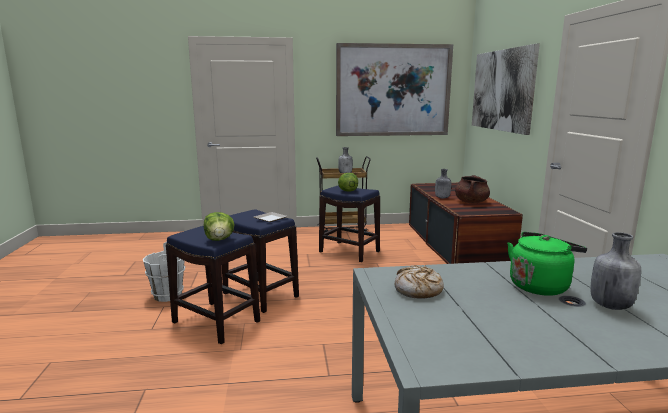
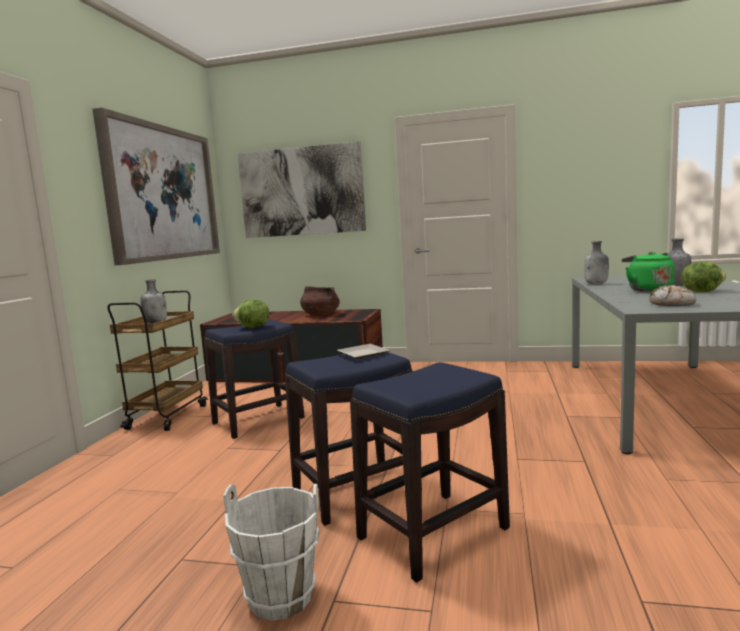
camera: 70 degrees left, 5 degrees down
(219, 239) = (456, 373): lettuce -> lettuce (701, 291)
(442, 198) = (288, 320): grey bottle -> grey bottle (596, 284)

